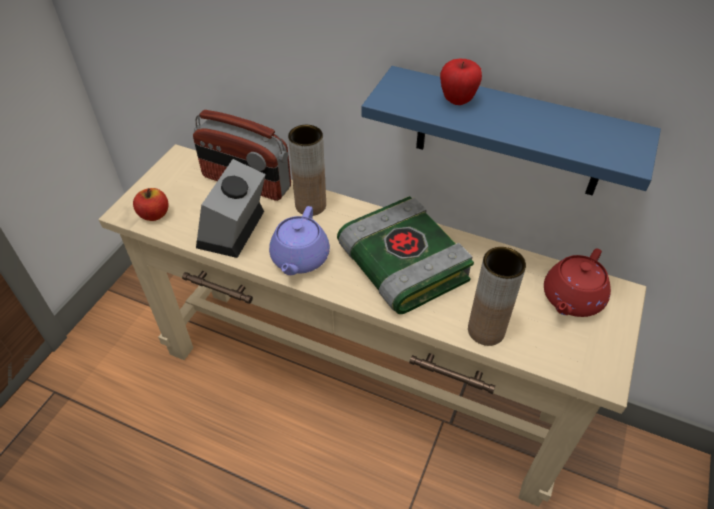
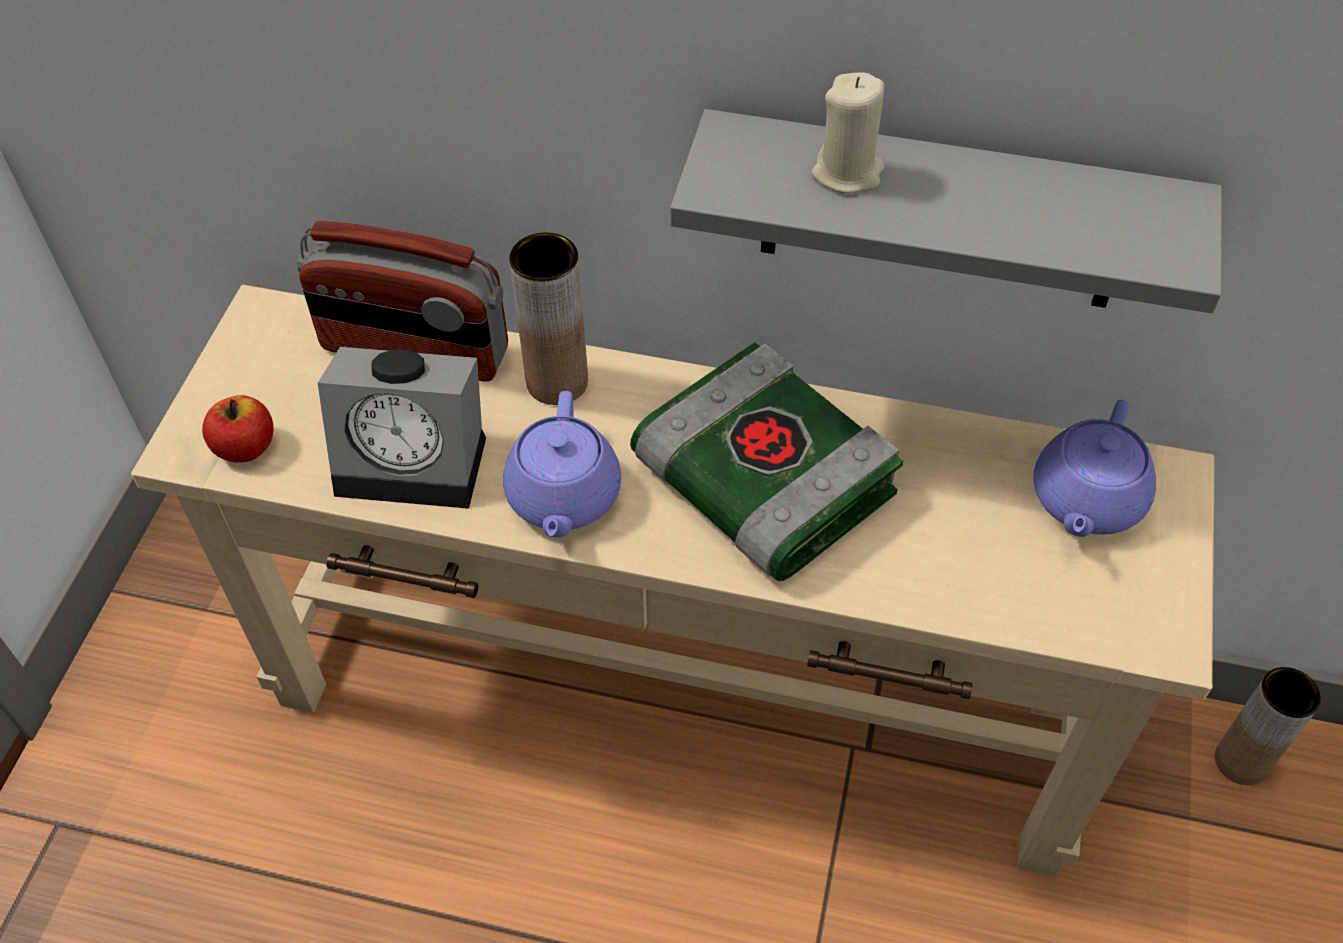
camera: 10 degrees left, 5 degrees up
(233, 231) = (418, 460): alarm clock -> alarm clock turned 90 degrees counterclockwise
(457, 100) = (847, 173): apple -> beige candle
(486, 330) = (944, 586): brown vase -> brown vase (1240, 761)
(509, 133) = (943, 213): blue shelf -> grey shelf
(571, 299) = (1086, 500): red teapot -> purple teapot

